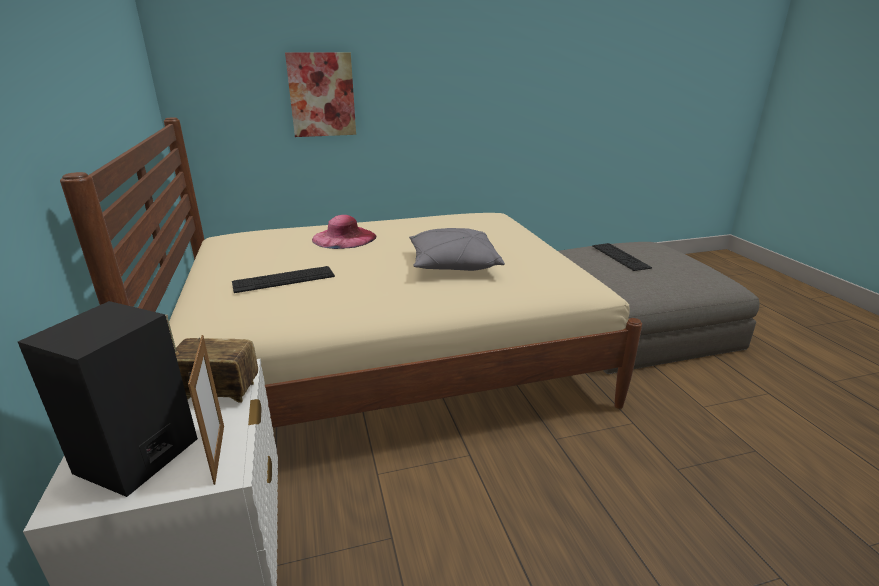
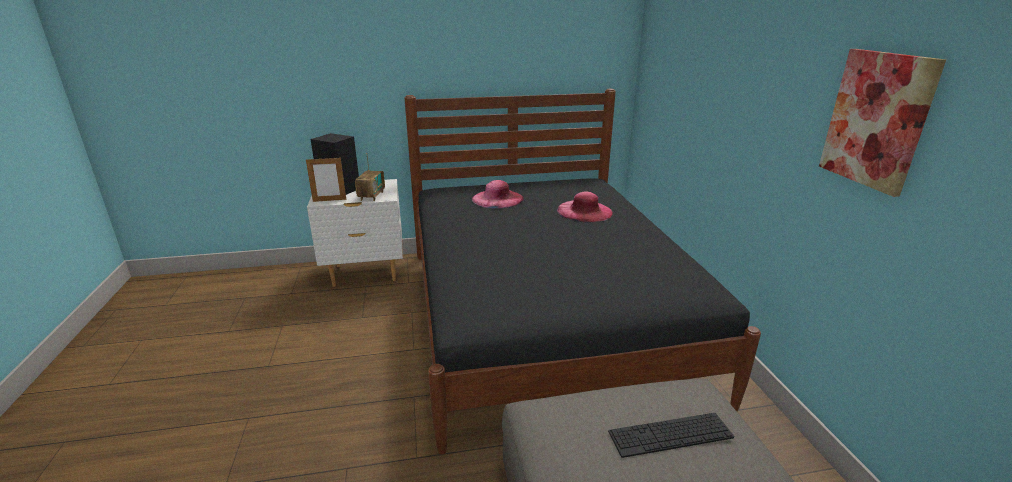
camera: 95 degrees right, 0 degrees up
(284, 279) = (497, 198): keyboard -> pink hat
(322, 95) = (697, 95): picture -> picture (876, 120)
(389, 360) = (543, 316): beige bed -> black bed
(453, 265) = (515, 250): grey pillow -> none

